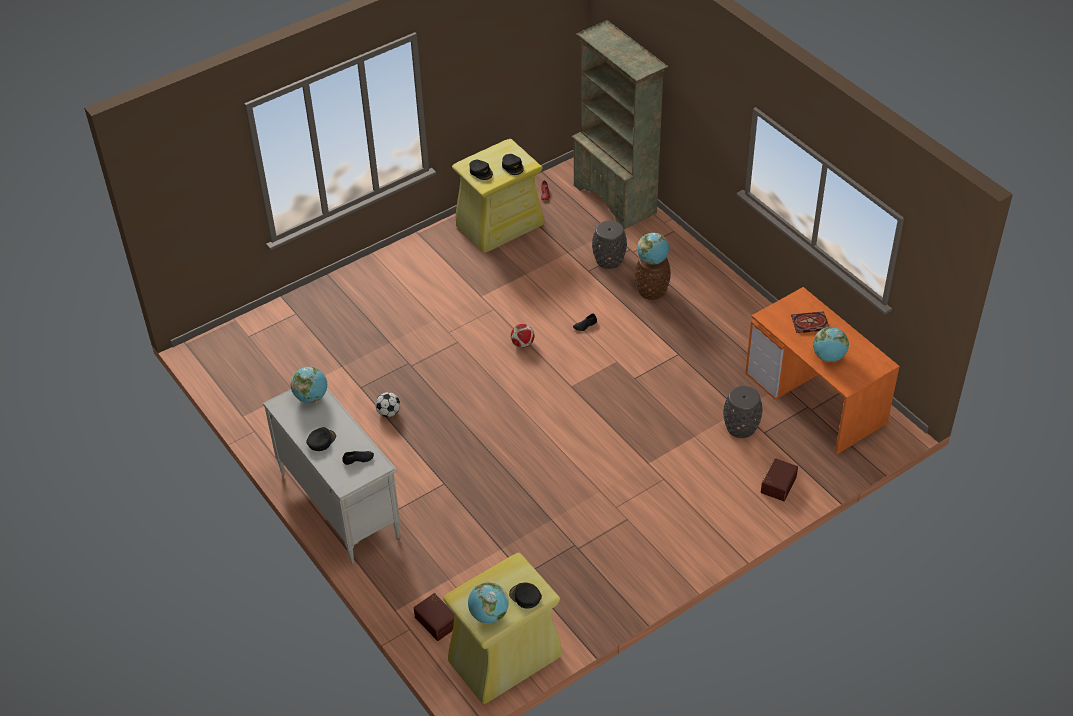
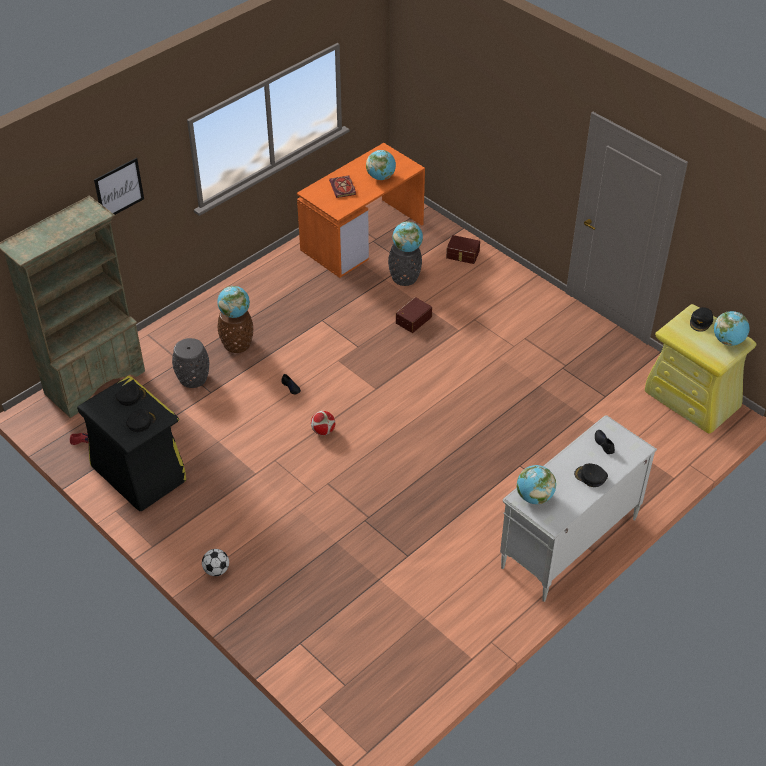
camera: 100 degrees left, 0 degrees up
(388, 412) = (438, 525): football -> football (216, 570)
(437, 621) = (673, 447): brown storage box -> brown storage box (413, 319)
(501, 225) = (138, 471): yellow nightstand -> black nightstand
(693, 92) = (119, 189): none -> picture
(741, 398) = (407, 248): none -> globe

